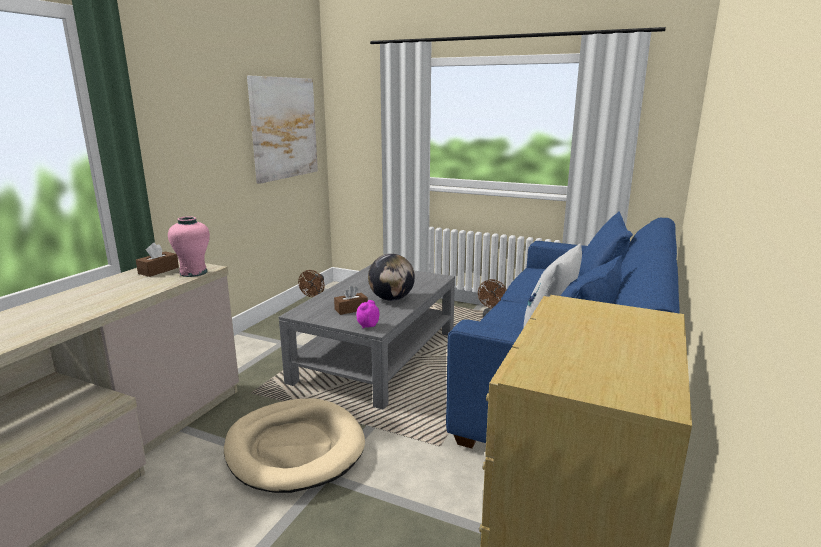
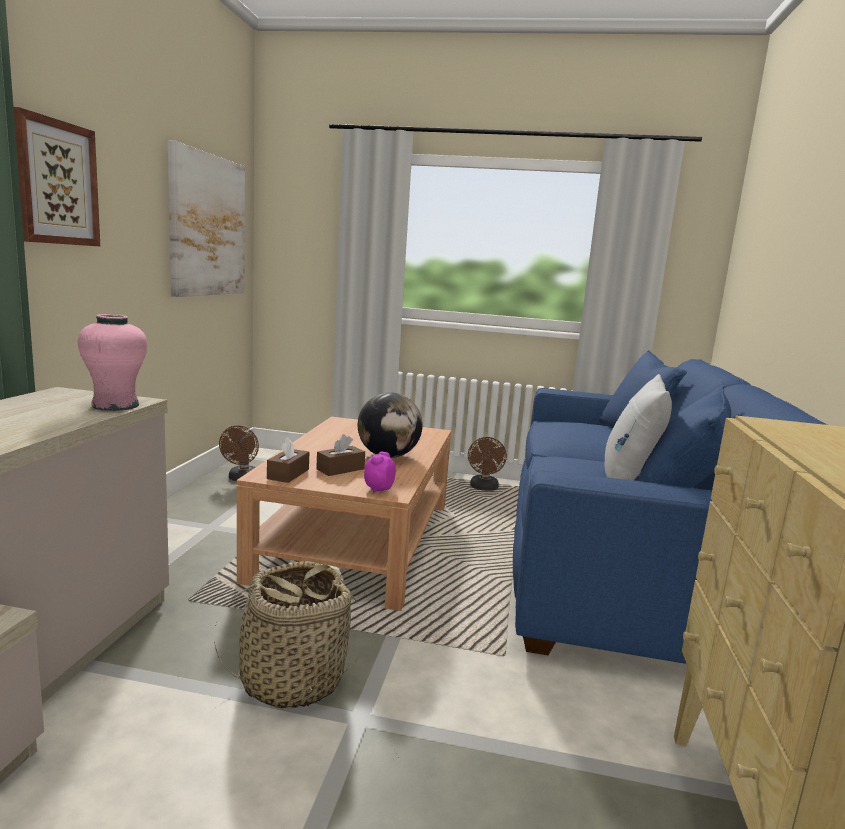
camera: 15 degrees left, 5 degrees down
(158, 270) = (50, 402): brown tissue box -> brown tissue box (288, 474)
(165, 125) = (54, 183): none -> picture
(295, 448) = (292, 680): beige dog bed -> basket
(376, 357) = (357, 540): grey coffee table -> brown coffee table

